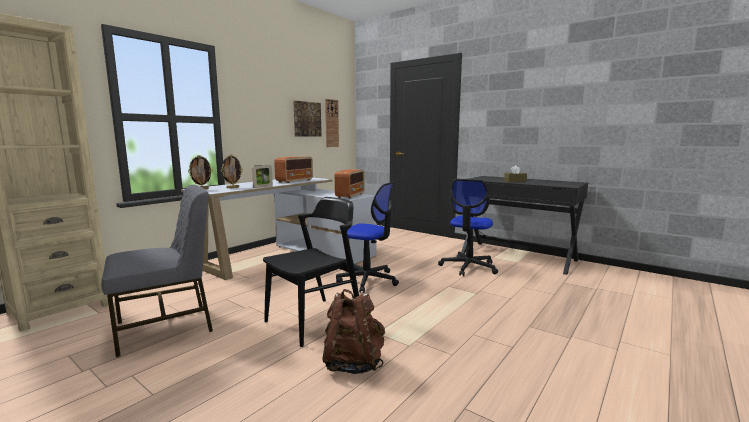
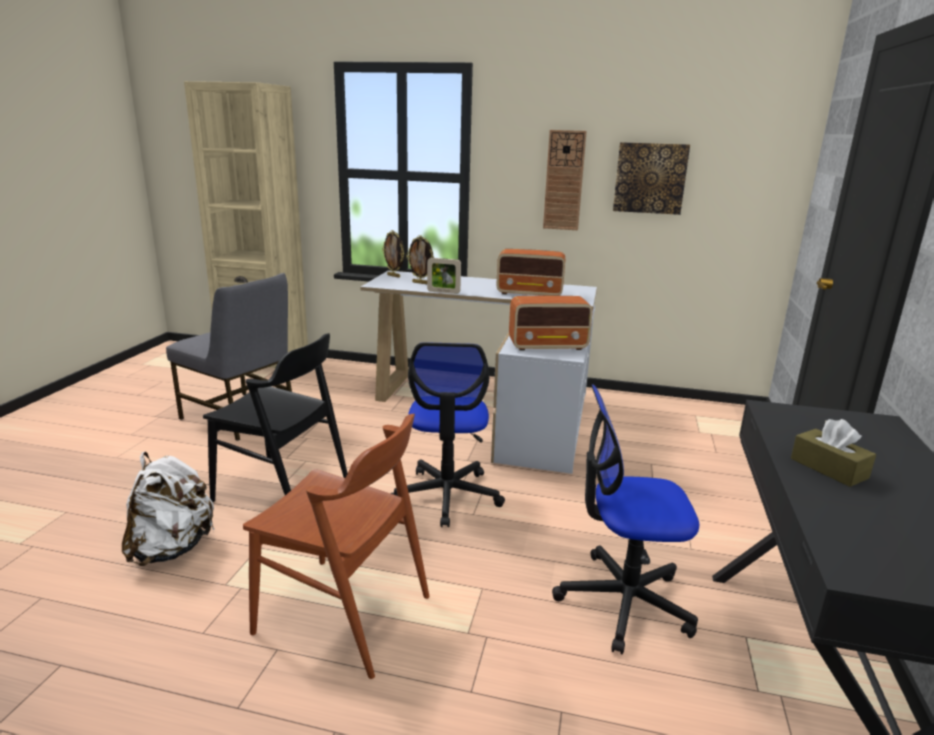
camera: 65 degrees right, 10 degrees up
(331, 123) = (722, 188): wall clock -> wall clock (564, 180)
(353, 363) = (172, 548): brown backpack -> white backpack
(453, 315) = (344, 614): none -> brown chair

